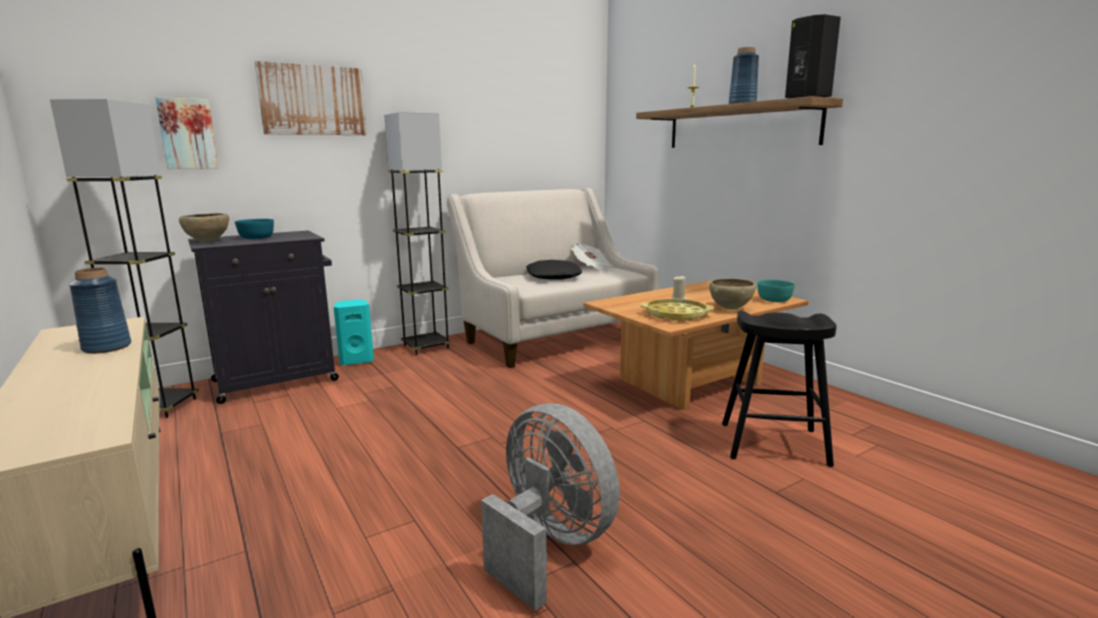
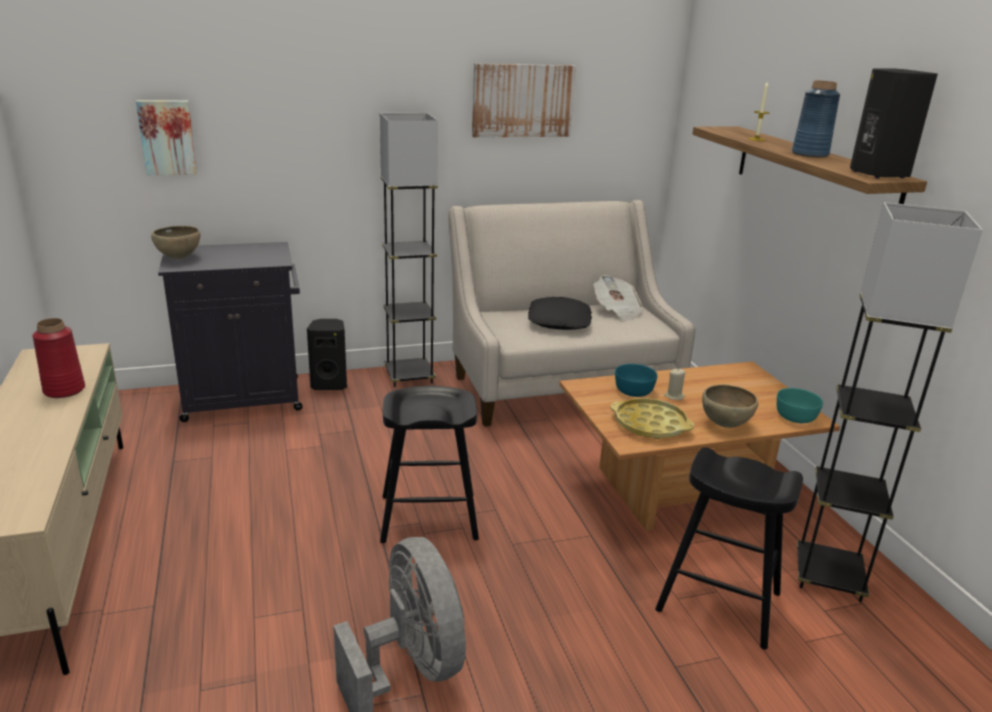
camera: 15 degrees right, 10 degrees up
(107, 347) = (64, 390): blue vase -> red vase
(160, 407) = (131, 416): grey floor lamp -> grey floor lamp (828, 576)
(256, 237) = (228, 255): turquoise bowl -> turquoise bowl (634, 391)
(313, 100) = (300, 97): picture -> picture (522, 100)
(356, 360) = (330, 384): turquoise speaker -> black speaker
(498, 432) = (428, 517): none -> black stool

